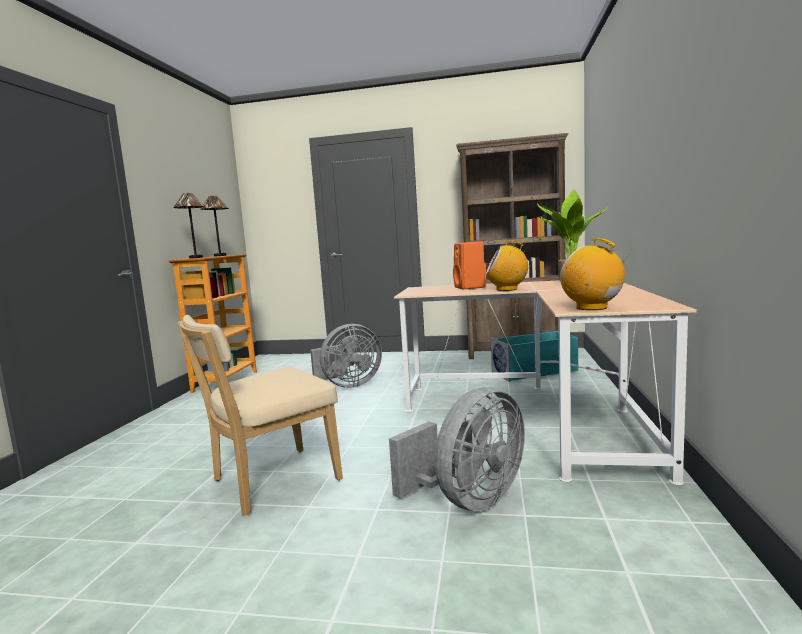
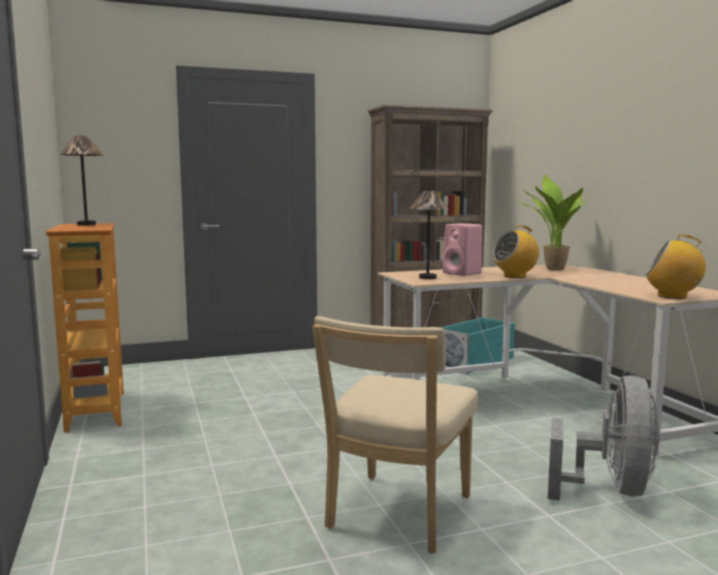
camera: 30 degrees left, 0 degrees up
(196, 258) = (77, 228): table lamp -> table lamp (427, 278)
(348, 385) = (292, 397): grey fan -> none
(470, 287) = (463, 273): orange speaker -> pink speaker

